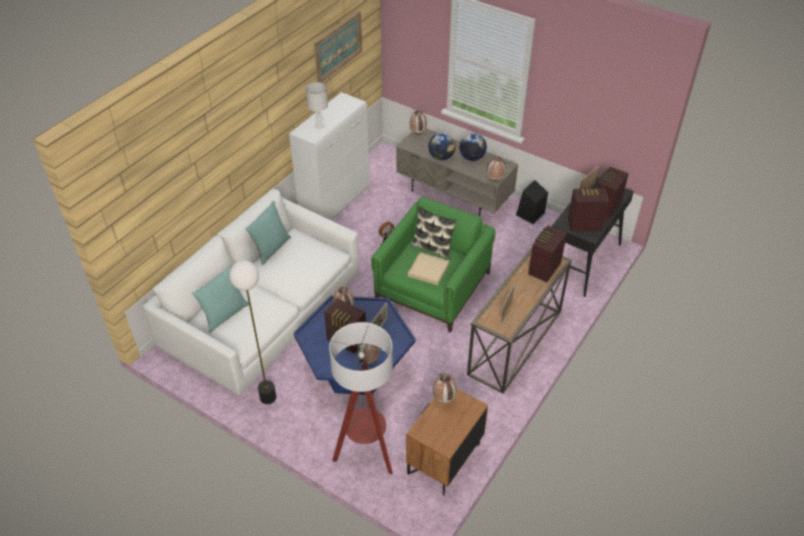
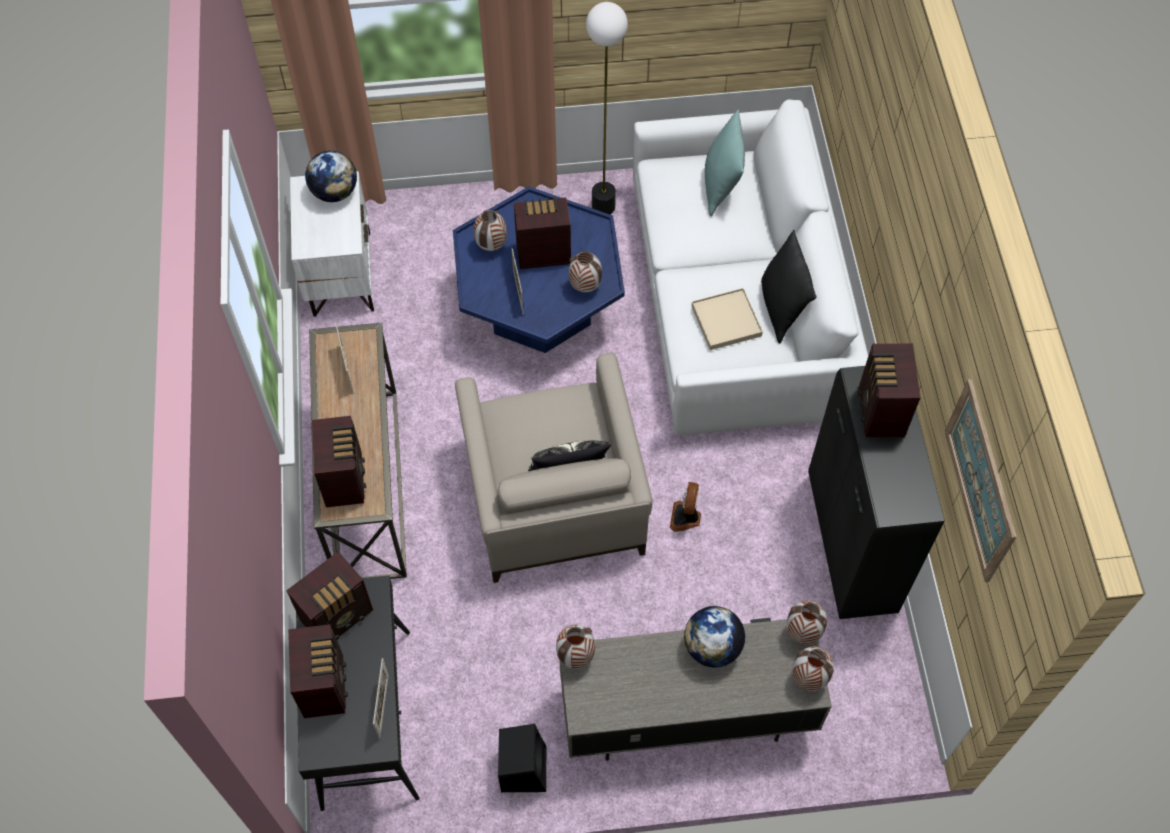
camera: 140 degrees right, 15 degrees up
(271, 249) = (782, 308): turquoise pillow -> black pillow
(319, 125) = (880, 412): white table lamp -> radio
(335, 203) = (851, 544): white cabinet -> black cabinet
(366, 452) = (434, 225): floor lamp -> none
(428, 270) = (539, 428): beige tray -> beige tray (726, 321)
(433, 287) = (553, 493): green armchair -> beige armchair
(443, 399) = (348, 232): vase -> vase (803, 633)
(444, 460) = (340, 274): brown nightstand -> white nightstand
(472, 158) = (660, 687): globe -> globe (335, 192)

